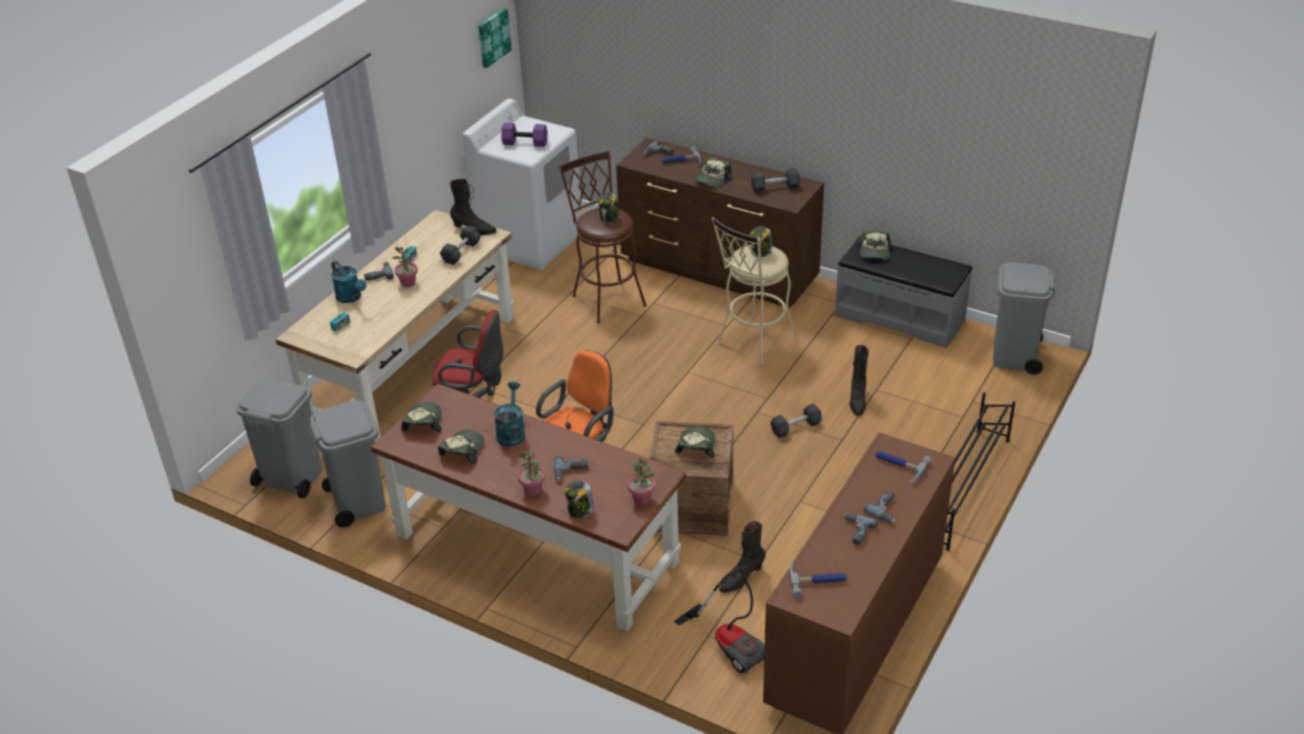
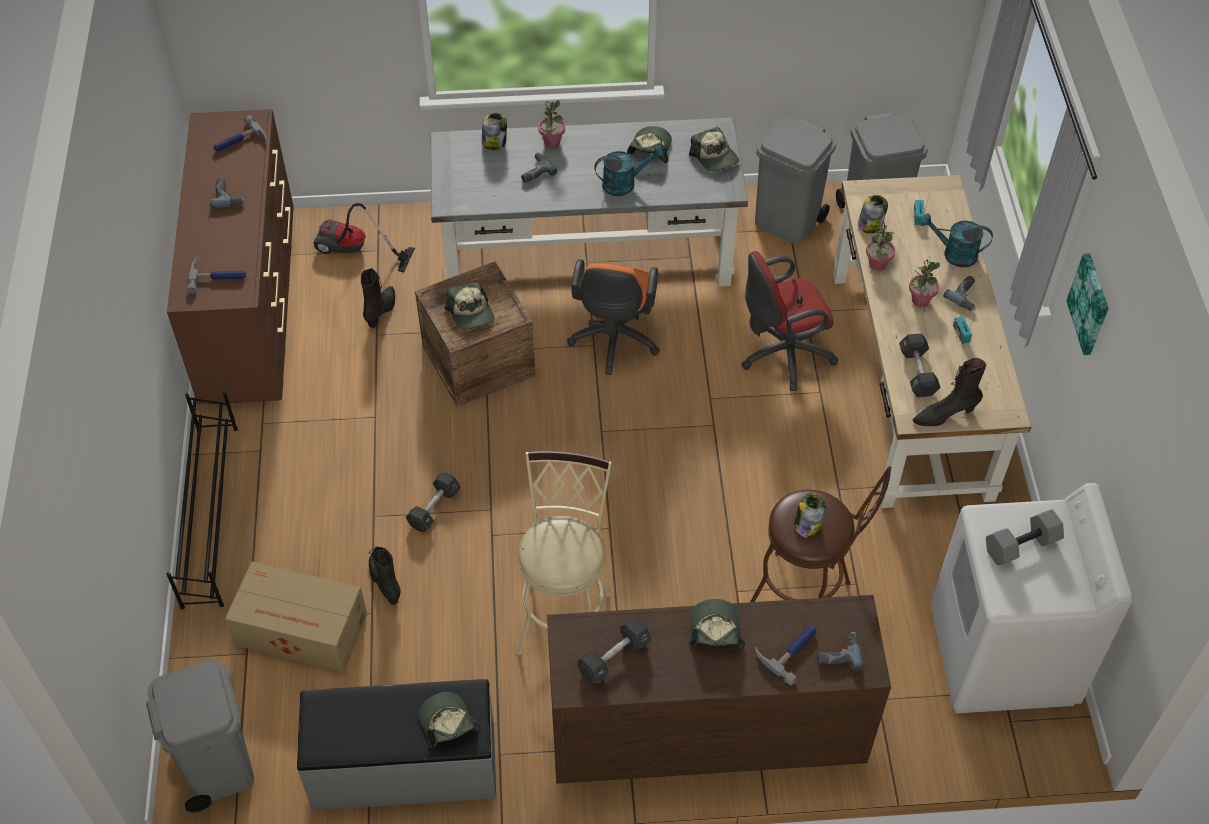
camera: 145 degrees right, 15 degrees up
(462, 450) = (650, 148): cap -> cap turned 150 degrees counterclockwise
(493, 37) = (1177, 528): picture -> picture (1090, 304)
(511, 432) = (624, 183): turquoise watering can -> turquoise watering can turned 75 degrees counterclockwise
(524, 143) = (1021, 544): purple dumbbell -> grey dumbbell
(534, 548) = (588, 253): brown desk -> grey desk
(642, 499) = (450, 174): potted plant -> potted plant (877, 264)
(760, 252) = (563, 556): jar -> jar (870, 224)
(886, 510) = (209, 227): power drill -> none
(928, 398) = (302, 631): none -> cardboard box

